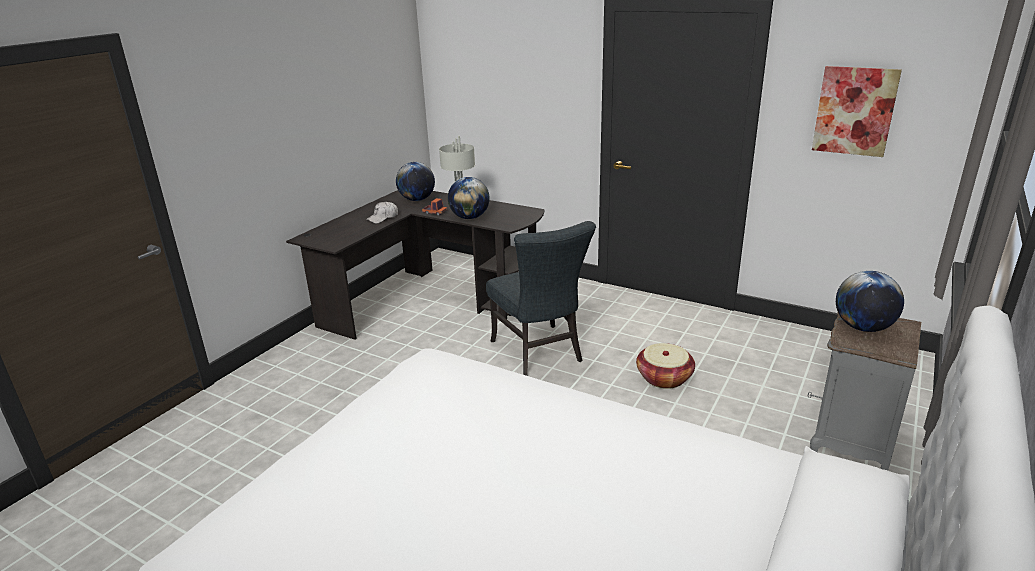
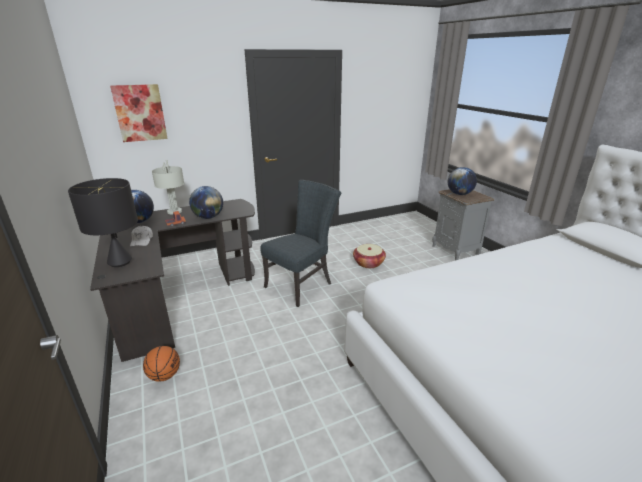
camera: 55 degrees left, 0 degrees up
(316, 355) = (164, 375): none -> basketball
(335, 229) = (120, 263): none -> black table lamp
(540, 353) = (302, 284): grey chair -> grey chair turned 60 degrees counterclockwise
(854, 111) = (381, 106): picture -> picture (140, 113)

